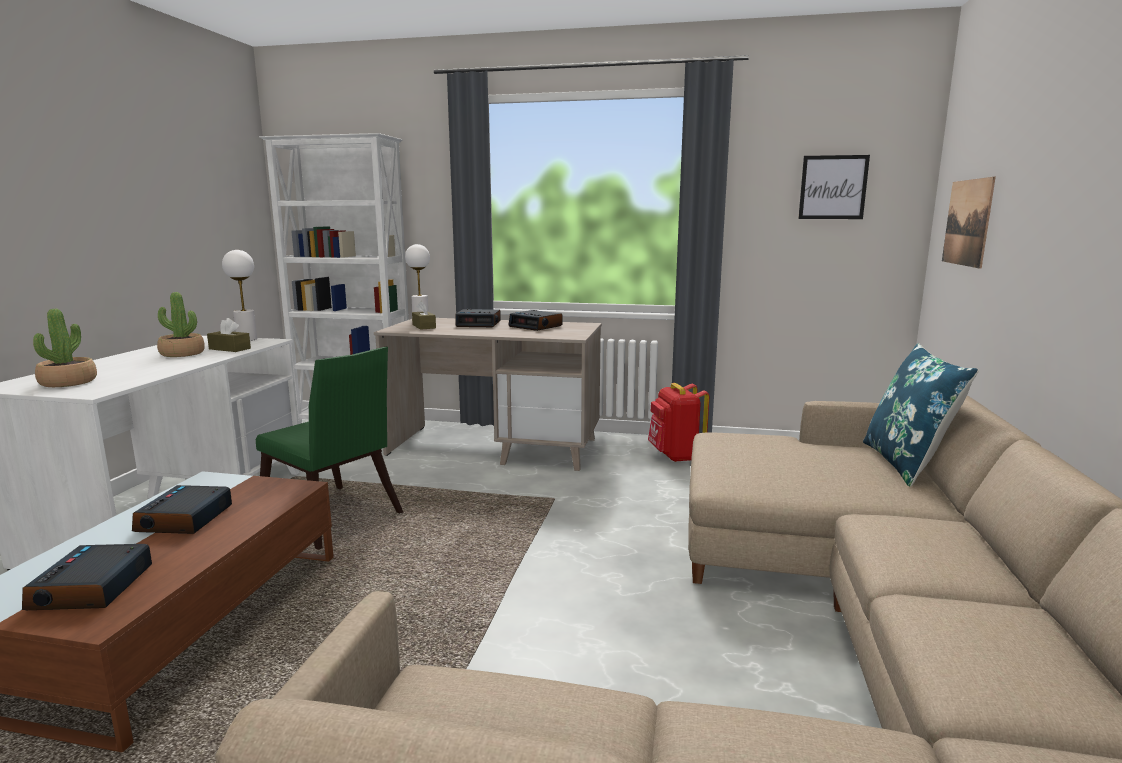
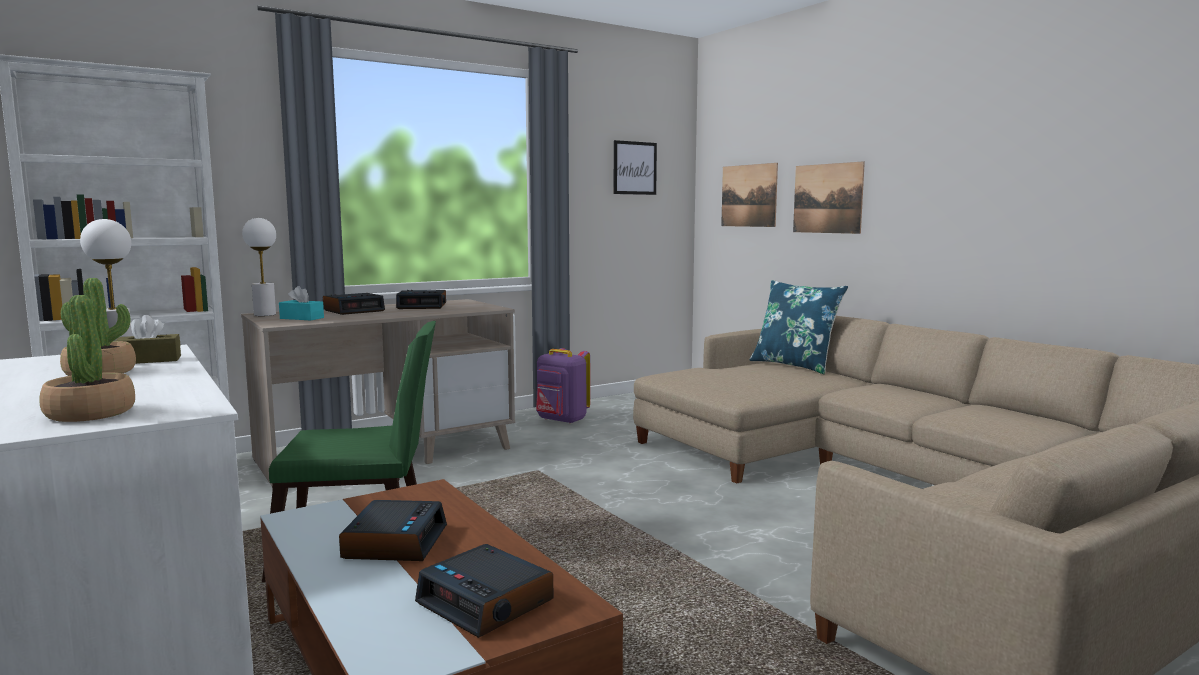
camera: 45 degrees left, 5 degrees down
(185, 519) = (395, 542): alarm clock -> alarm clock turned 135 degrees counterclockwise
(424, 326) = (302, 318): brown tissue box -> turquoise tissue box
(675, 456) = (561, 420): red backpack -> purple backpack
(1030, 232) = (827, 198): none -> picture

